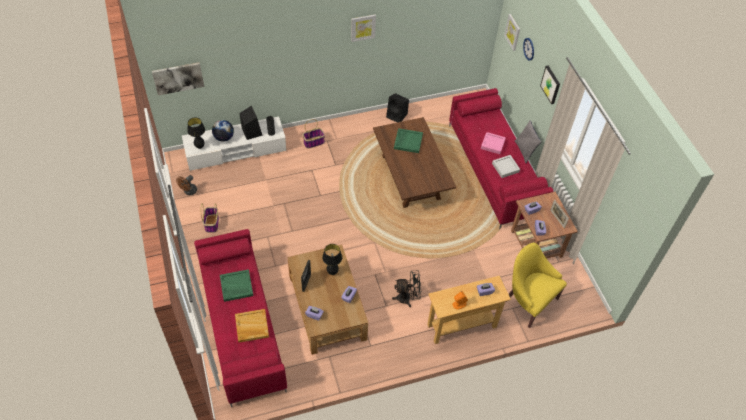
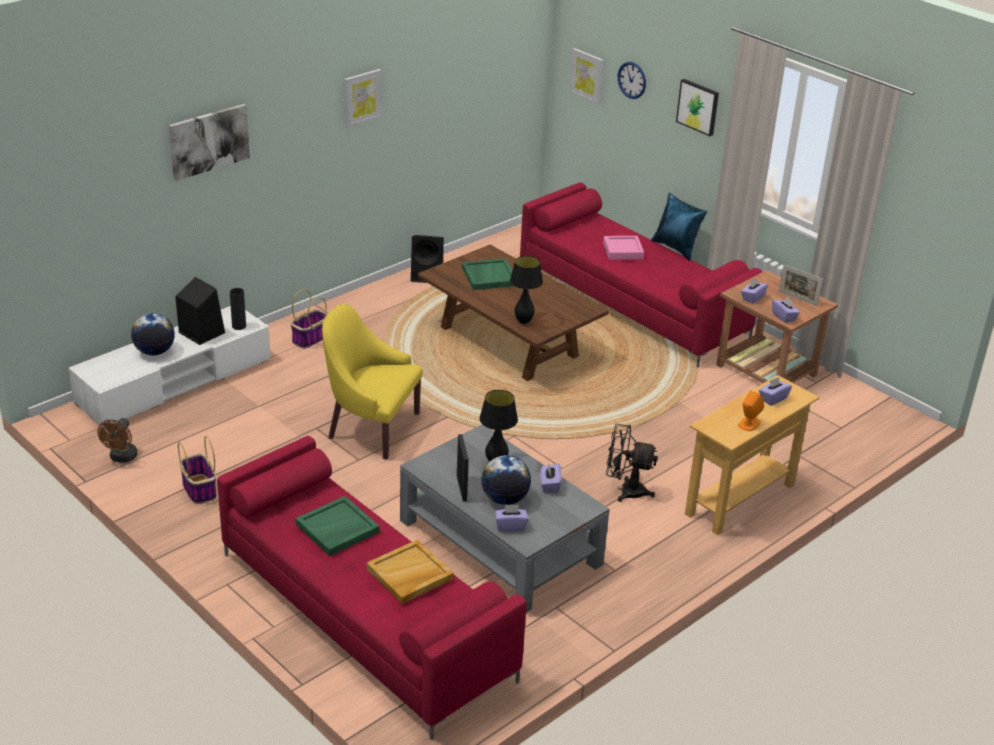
camera: 25 degrees left, 20 degrees down
(178, 78) = (64, 227): picture -> picture (209, 141)
(199, 147) = (116, 374): black table lamp -> black table lamp (523, 321)
(322, 297) = (505, 499): none -> globe
(327, 307) = (499, 542): brown coffee table -> grey coffee table
(407, 298) = (625, 490): black fan -> black fan turned 135 degrees counterclockwise
(505, 168) = (664, 272): grey tray -> none
(525, 151) = (676, 248): grey pillow -> blue pillow
(528, 300) = (813, 439): yellow armchair -> yellow armchair (370, 427)

